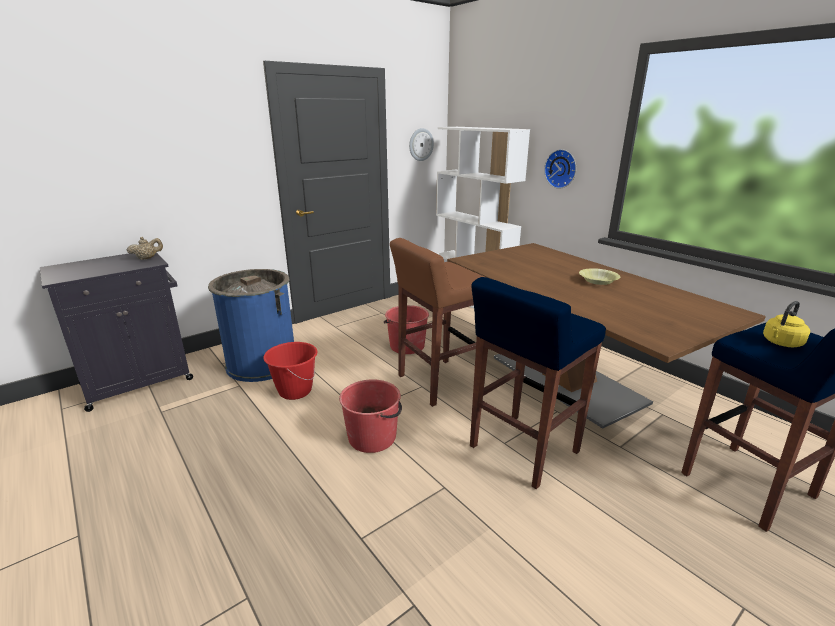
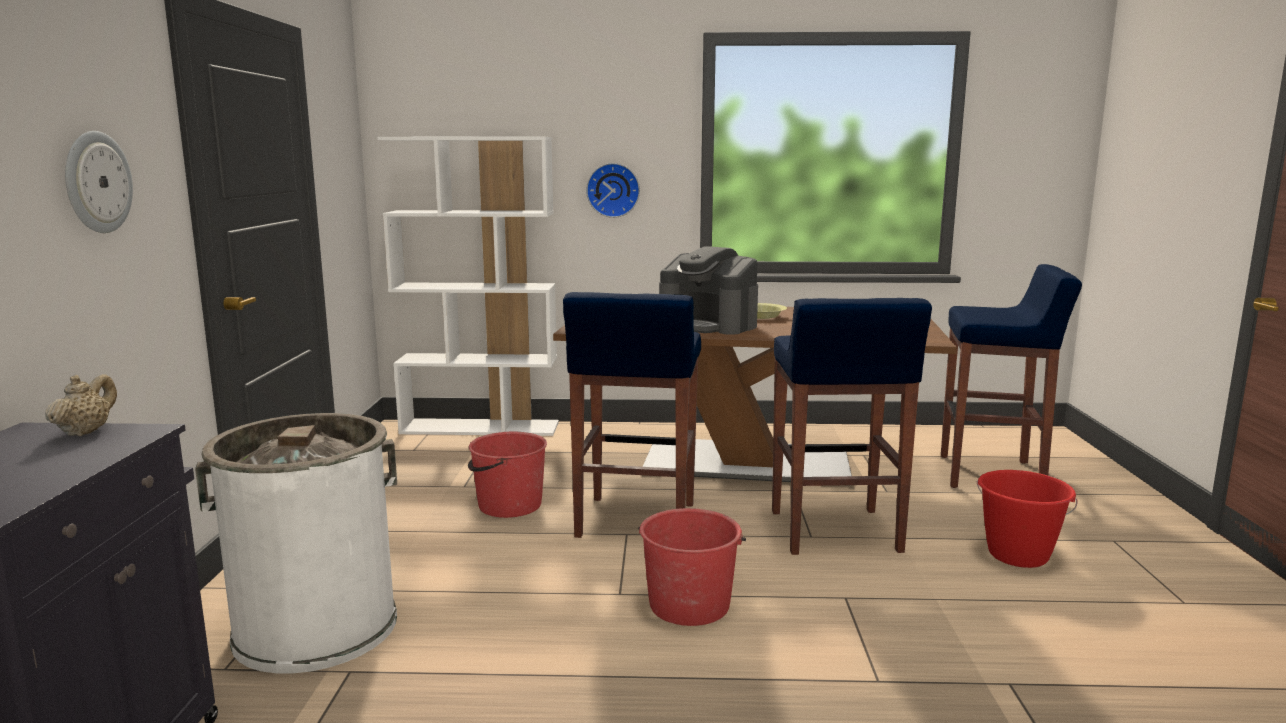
camera: 50 degrees left, 10 degrees down
(262, 363) = (316, 627): blue trash can -> white trash can
(295, 391) = (470, 624): red bucket -> red bucket (1018, 555)
(420, 144) = (343, 168): wall clock -> wall clock (96, 182)
(438, 382) = (635, 521): brown stool -> blue stool
(542, 277) = (709, 325): none -> coffee machine
(781, 343) = (996, 314): yellow kettle -> none

